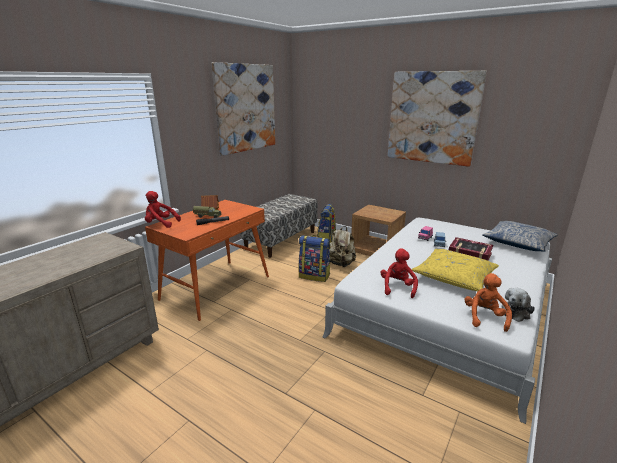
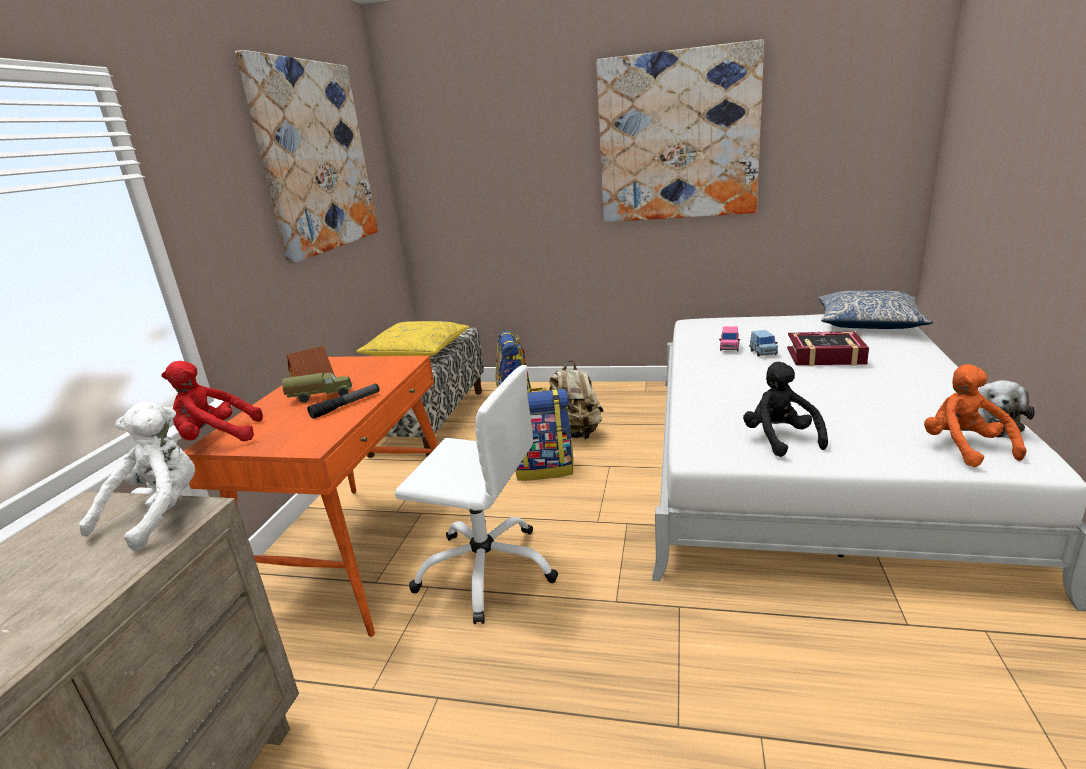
camera: 20 degrees left, 0 degrees up
(118, 245) = (159, 514): none -> white plush toy
(258, 310) = (486, 569): none -> white office chair
(376, 250) = (615, 396): brown nightstand -> none
(397, 287) = (780, 439): red plush toy -> black plush toy
(454, 277) = (843, 396): yellow pillow -> yellow pillow (417, 351)

